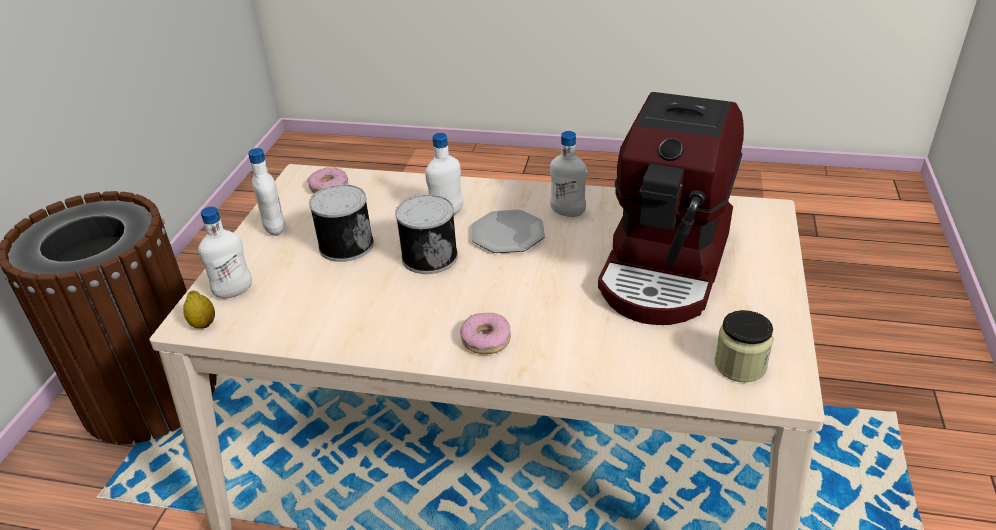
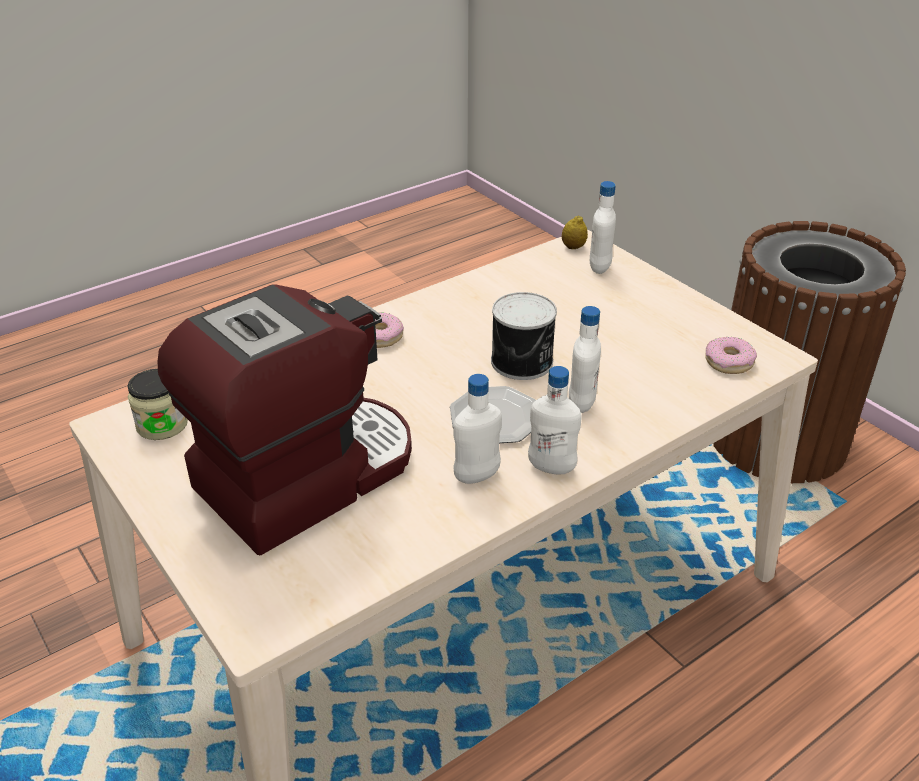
camera: 130 degrees right, 0 degrees up
(274, 229) = (678, 310): white bottle -> white bottle (551, 467)
(345, 244) = (602, 331): can -> none
(666, 267) = (305, 475): coffee machine -> coffee machine turned 75 degrees clockwise

